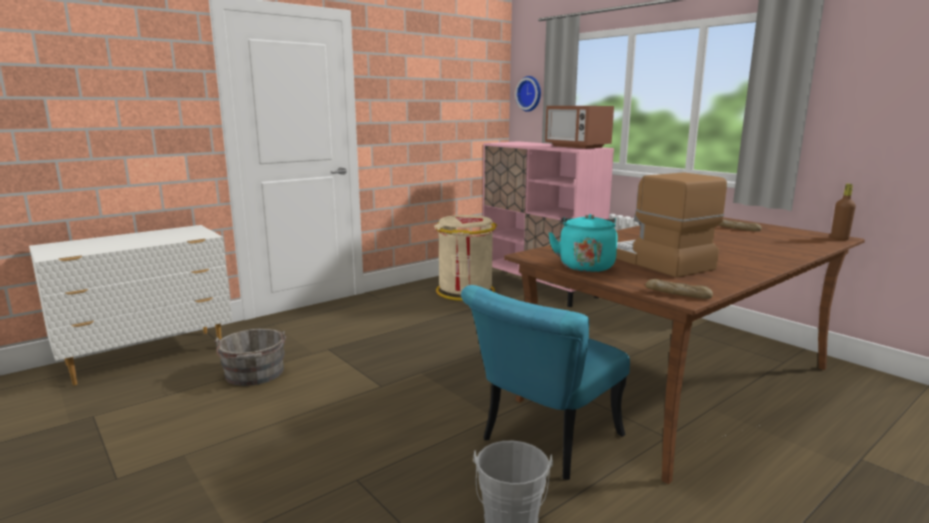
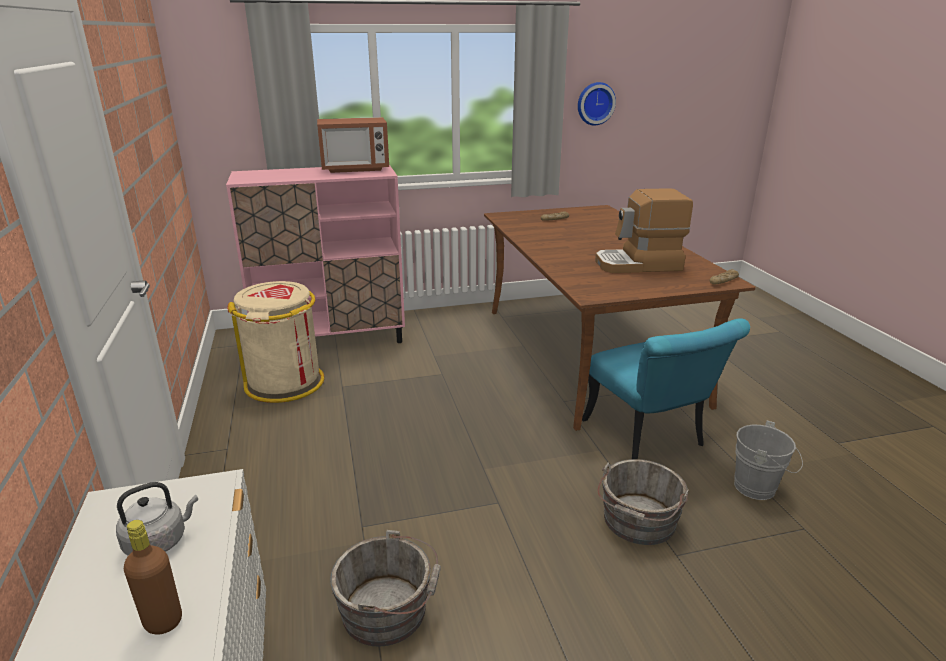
camera: 65 degrees left, 10 degrees up
(163, 237) = (159, 541): none -> grey kettle
(393, 452) = (637, 522): none -> grey bucket
(530, 93) = (216, 102): wall clock -> wall clock (595, 103)
(585, 266) = (637, 286): turquoise kettle -> none
(839, 239) = (605, 209): brown bottle -> brown bottle (163, 621)

